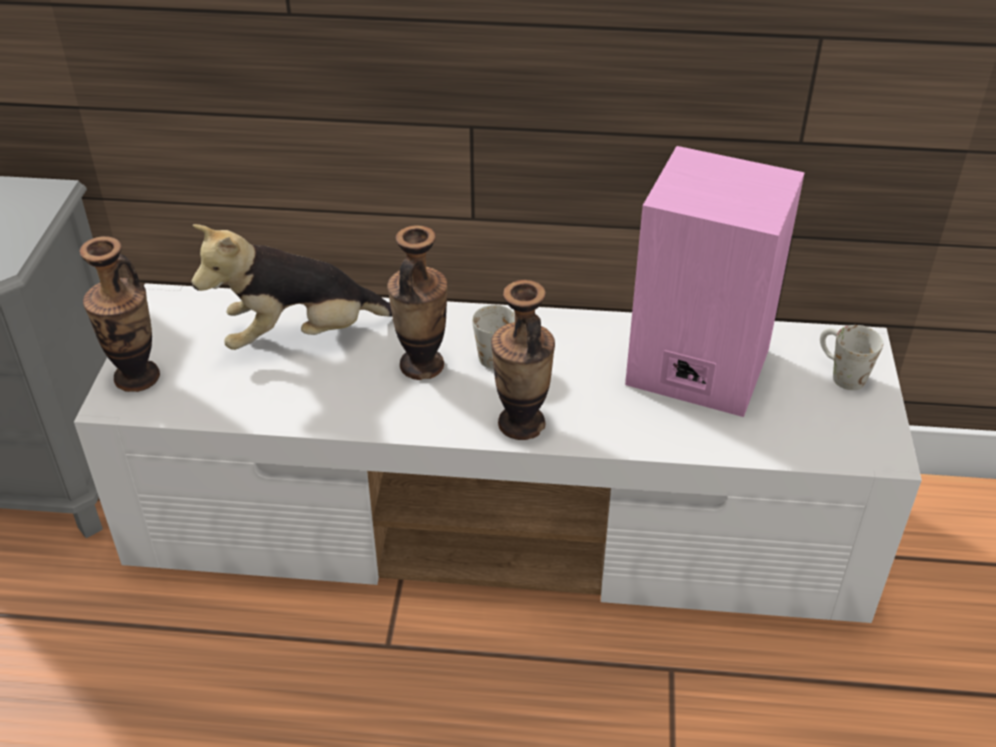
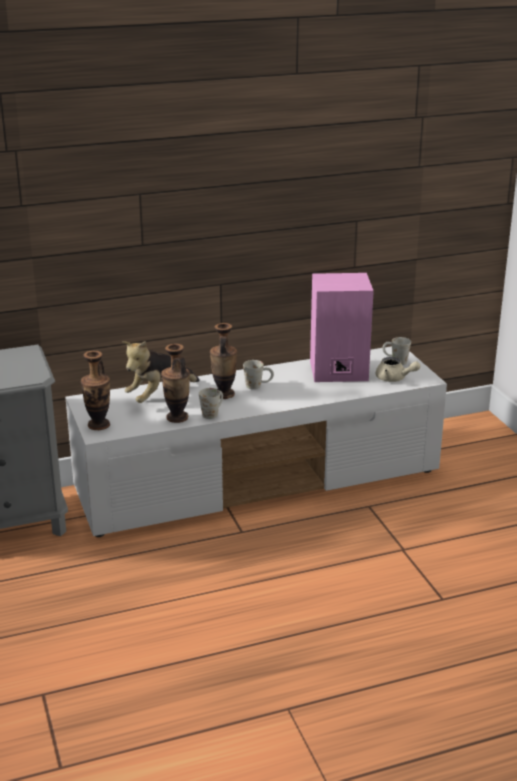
camera: 25 degrees left, 15 degrees down
(362, 412) = (213, 413): none -> white mug
(521, 424) = (283, 402): vase -> vase (177, 418)
(805, 428) = (394, 379): none -> beige teapot

